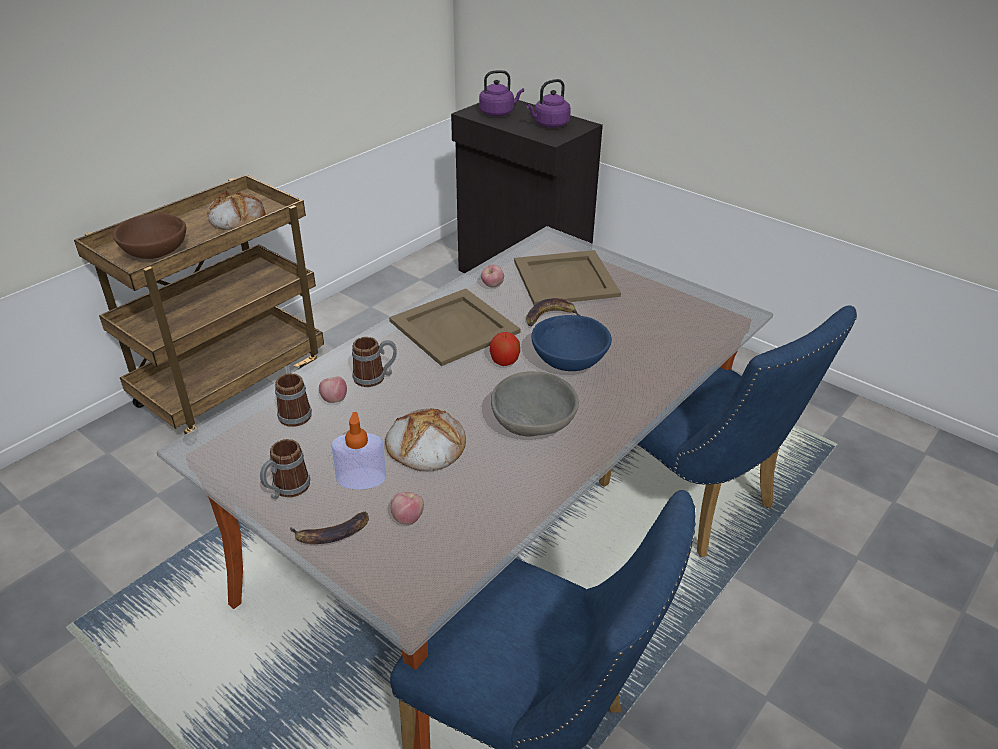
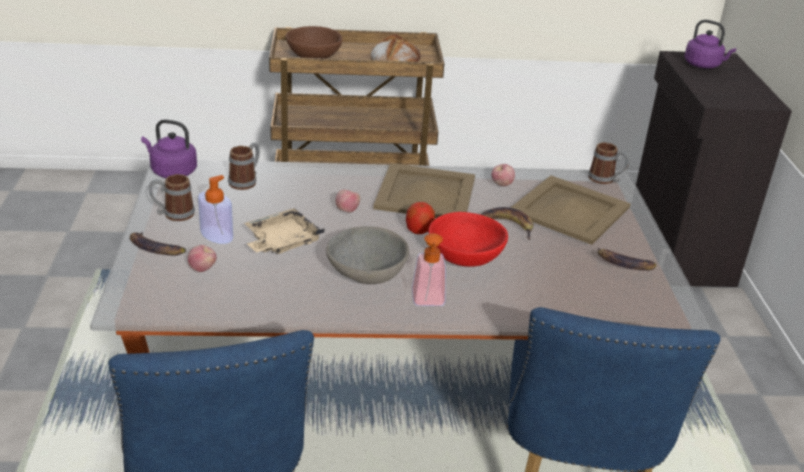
camera: 45 degrees right, 5 degrees down
(334, 399) = (278, 188): apple -> apple (347, 210)
(375, 377) = (322, 191): mug -> mug (606, 180)
(425, 445) = (281, 242): bread -> beige tray
(549, 125) = (735, 91): purple kettle -> purple kettle (171, 172)
(569, 360) = (466, 257): blue bowl -> red bowl
(608, 413) = (428, 302): none -> soap dispenser
(659, 299) = (623, 264): none -> banana

